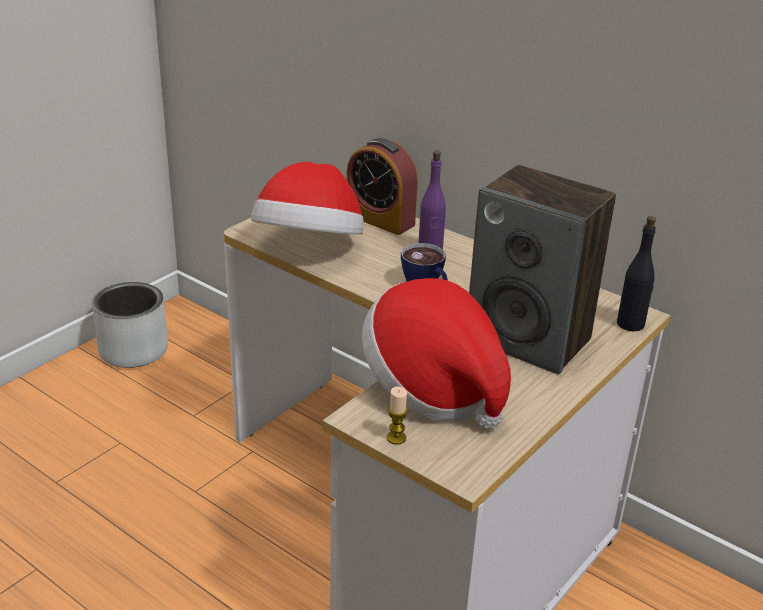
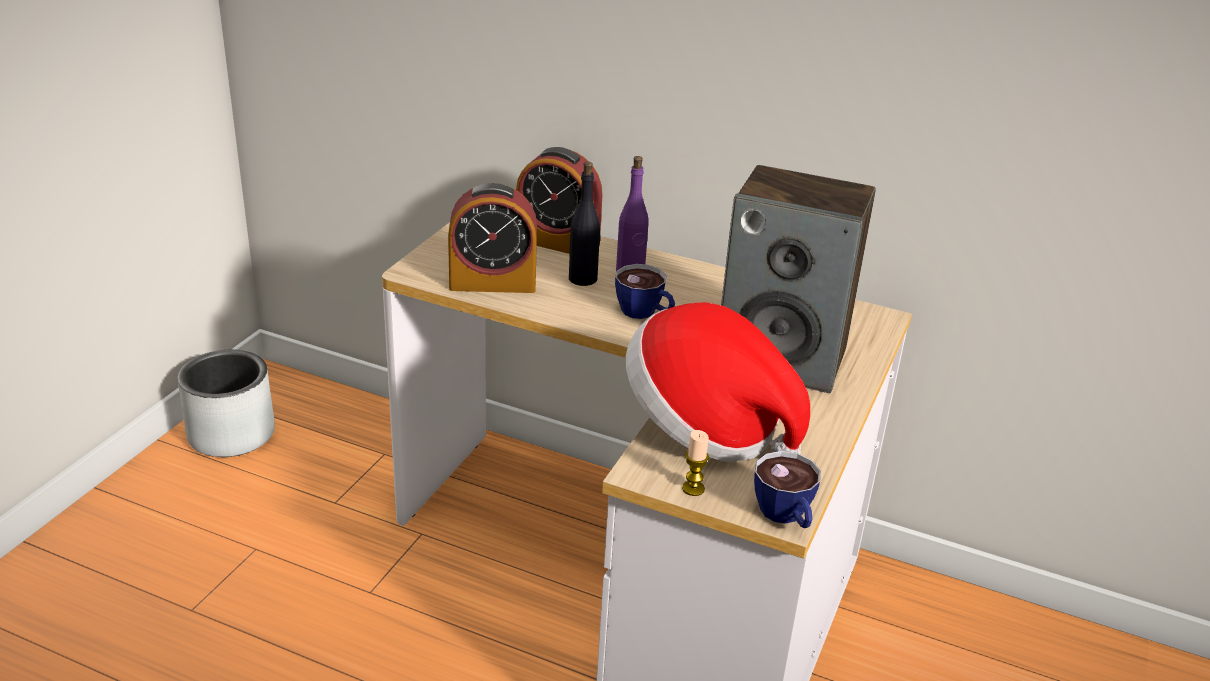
camera: 15 degrees left, 0 degrees up
(310, 247) = (493, 282): hat -> alarm clock
(466, 474) = (786, 517): none -> cup
(631, 324) = (877, 328): black bottle -> black bottle (583, 279)

